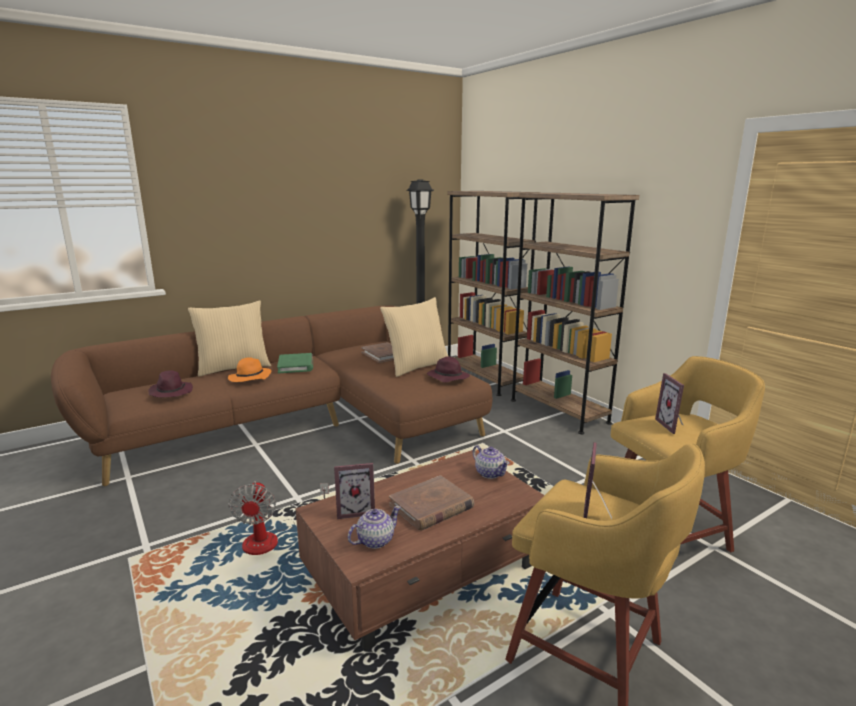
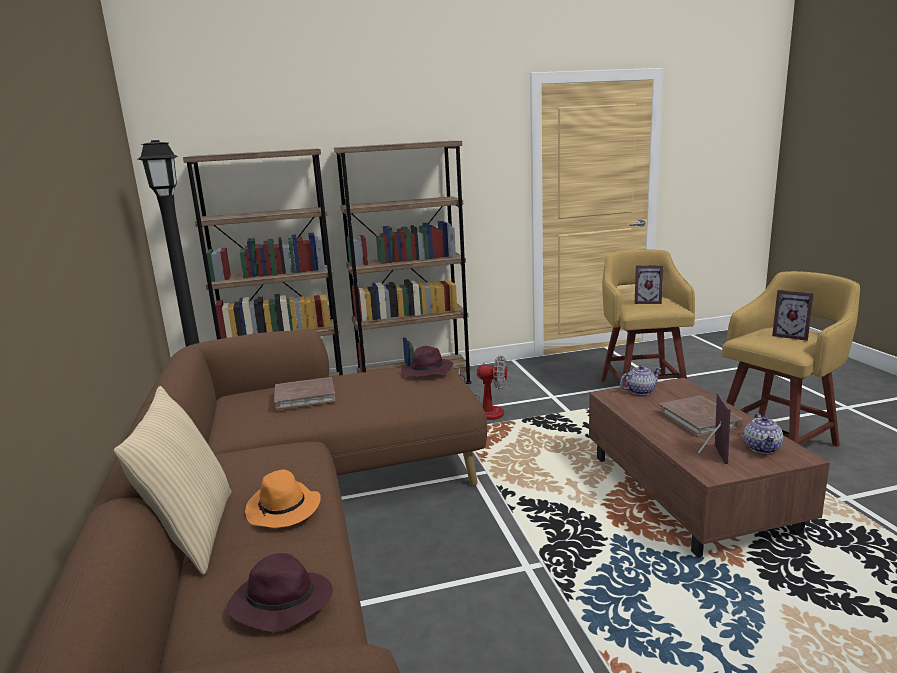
camera: 70 degrees left, 0 degrees up
(272, 539) = (623, 589): fan -> fan (485, 410)
(296, 365) = (263, 466): green book -> none
(375, 540) = (762, 448): teapot -> teapot turned 150 degrees counterclockwise
(416, 366) = (373, 383): beige pillow -> none

